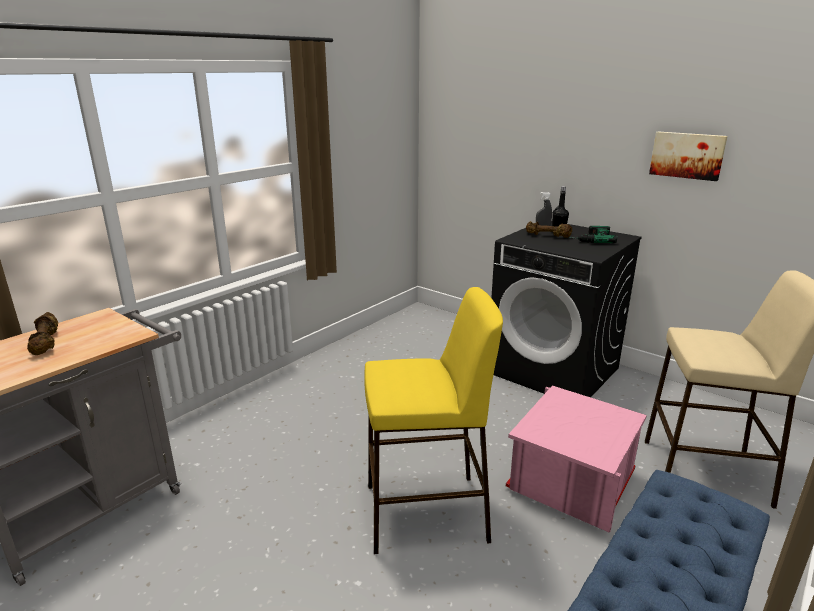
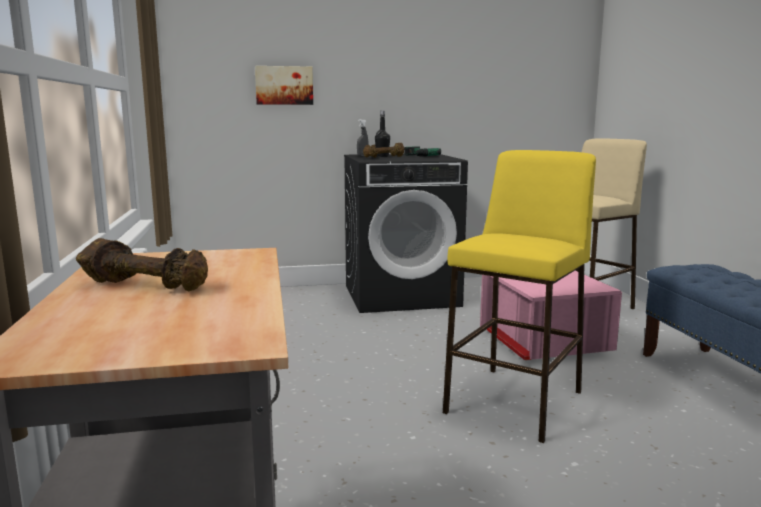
camera: 50 degrees left, 10 degrees down
(687, 155) = (461, 79): picture -> picture (284, 85)

